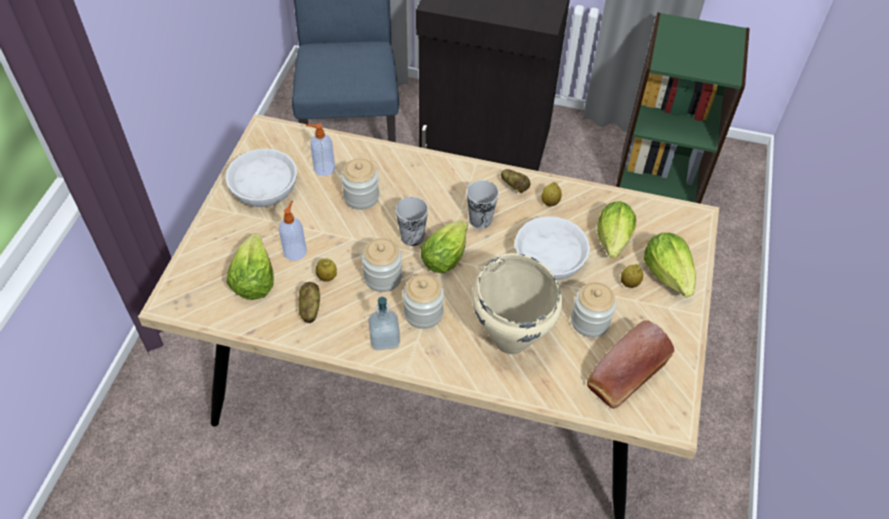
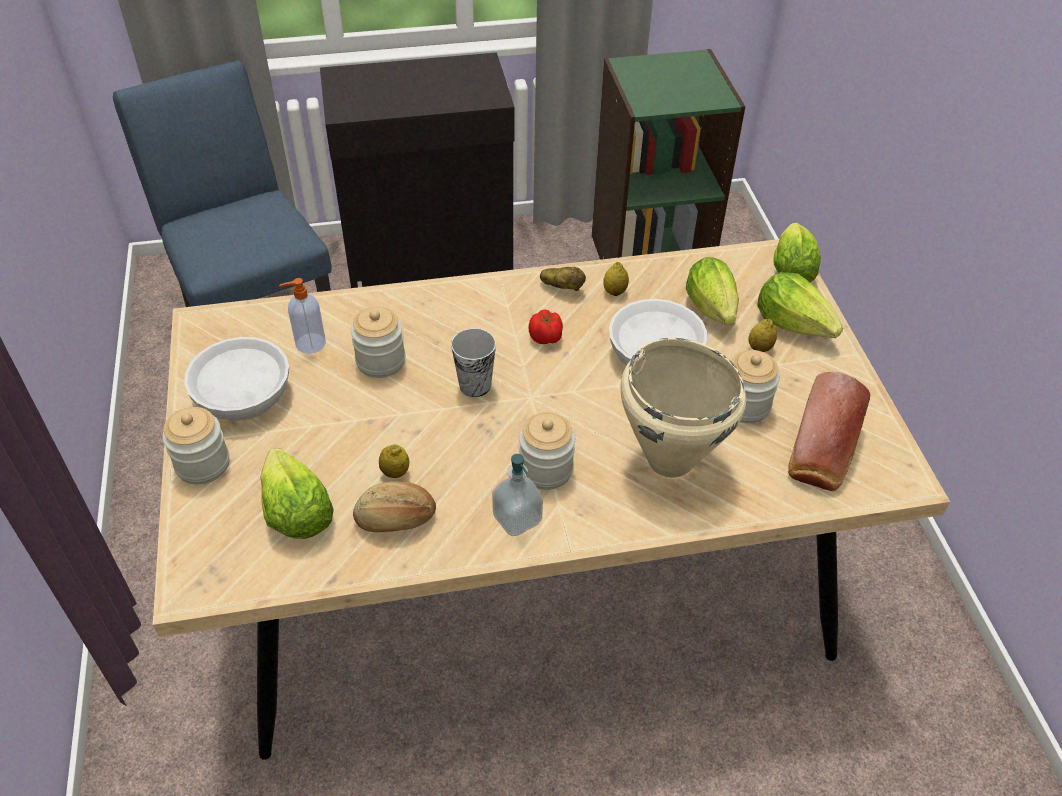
camera: 25 degrees left, 5 degrees down
(295, 251) = (333, 456): soap dispenser -> none
(309, 308) = (395, 519): potato -> bread
(383, 277) = (468, 446): jar -> jar (202, 464)
(447, 255) = (531, 392): lettuce -> lettuce (791, 268)
(480, 220) = (546, 338): cup -> tomato

